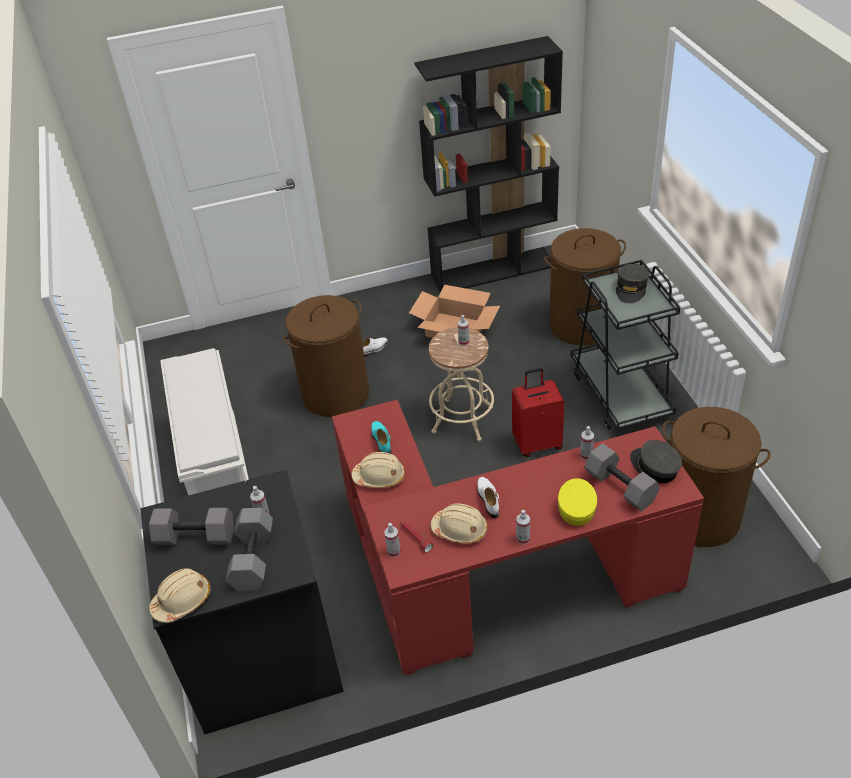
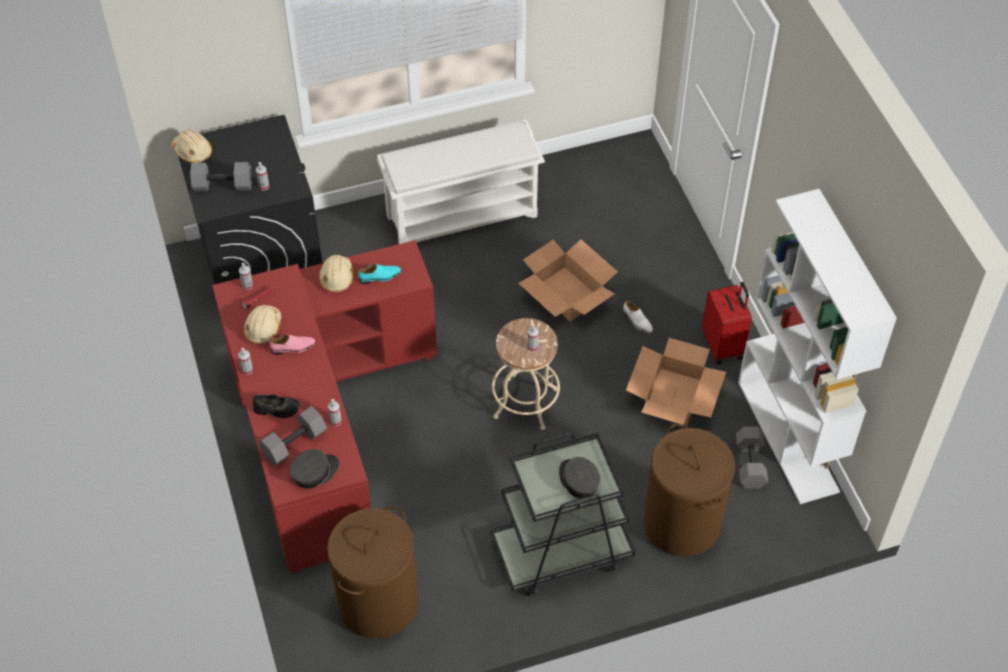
camera: 85 degrees right, 10 degrees up
(195, 538) = (249, 149): grey dumbbell -> grey dumbbell (749, 463)
(335, 394) = (567, 294): brown laundry basket -> cardboard box
(488, 499) = (293, 348): white shoe -> pink shoe
(493, 270) = (788, 436): black bookcase -> white bookcase
(537, 443) = (487, 468): red suitcase -> red suitcase (723, 346)
(576, 506) = (276, 409): yellow cap -> black shoe
(631, 289) = (578, 481): grey cap -> grey cap turned 45 degrees clockwise

